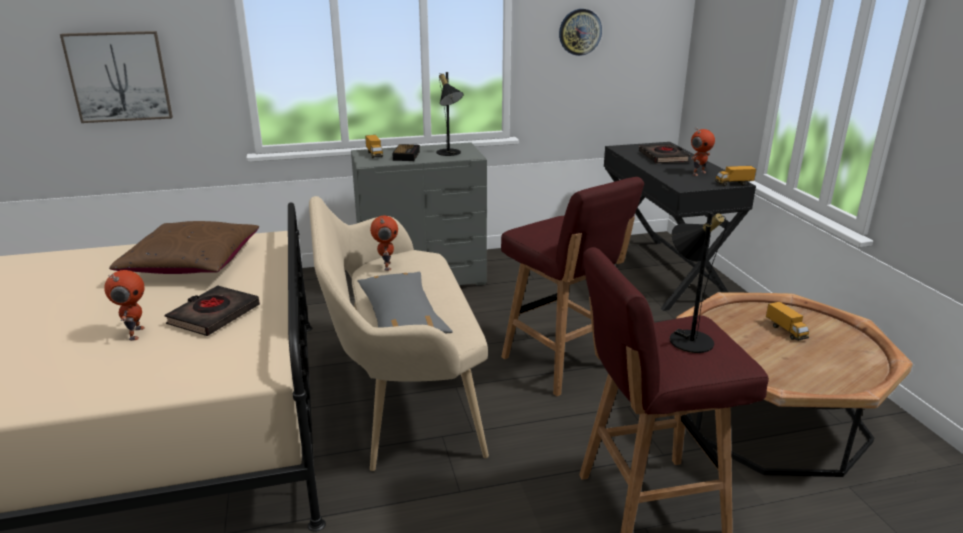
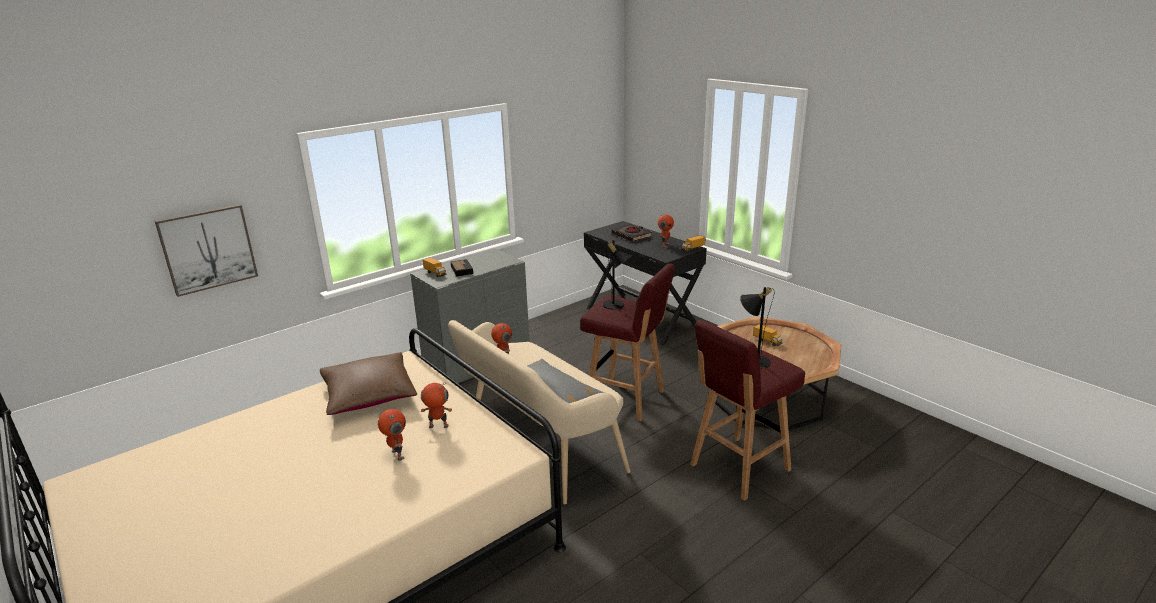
camera: 25 degrees left, 0 degrees up
(214, 315) = (438, 427): black book -> toy robot
(449, 153) = (492, 262): black table lamp -> black table lamp (616, 306)
(580, 32) = (555, 151): wall clock -> none

